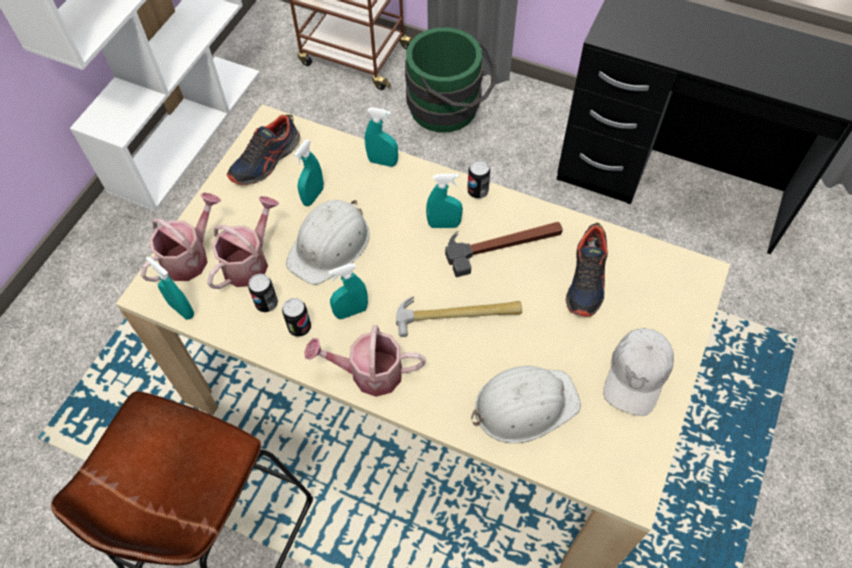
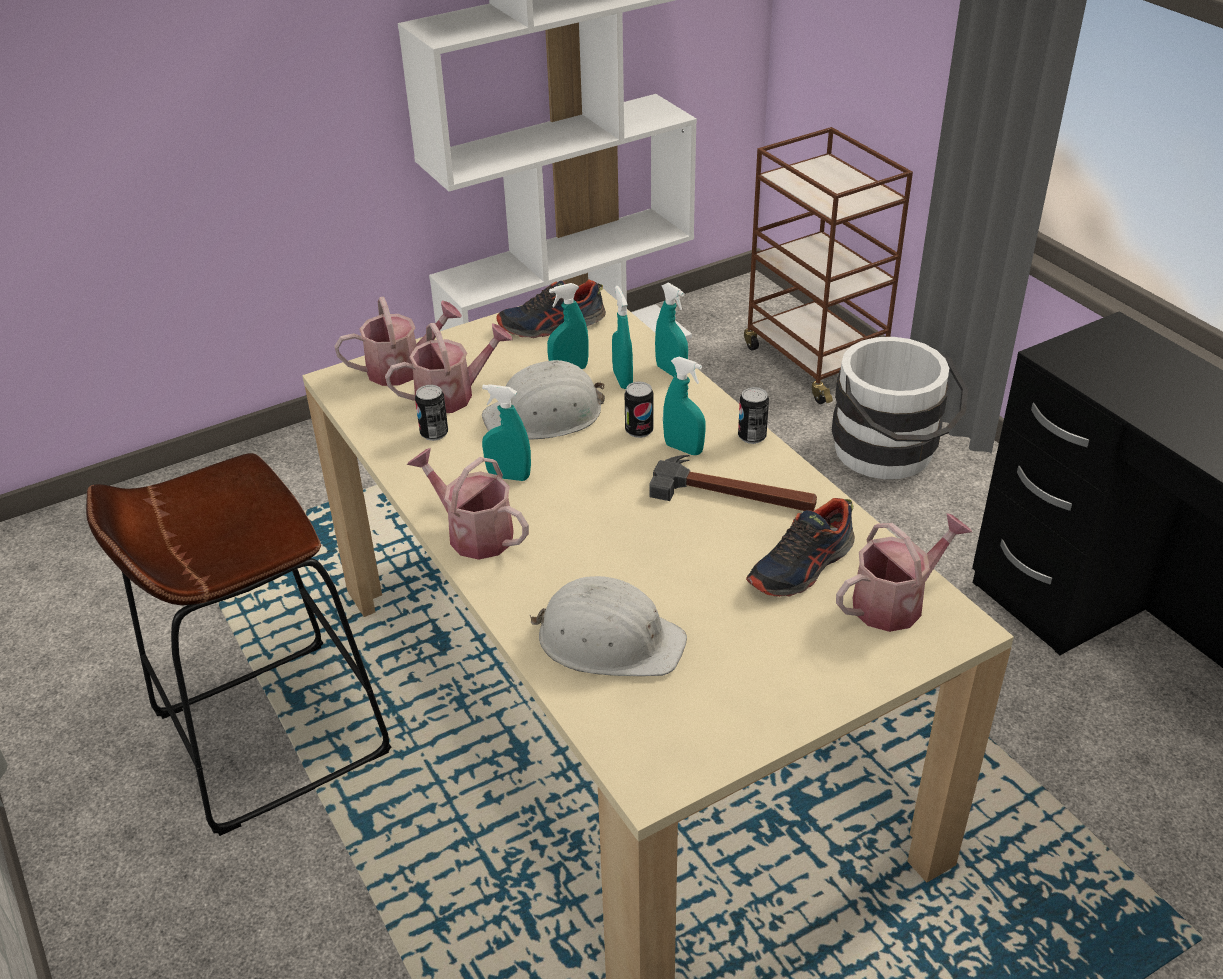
camera: 35 degrees right, 20 degrees down
(181, 309) = (353, 404): turquoise spray bottle -> turquoise spray bottle (622, 380)
(299, 327) = (445, 466): can -> can (639, 430)
(450, 109) = (890, 455): green bucket -> white bucket
(458, 315) = (617, 530): hammer -> none
(637, 375) = (773, 681): white cap -> none
(655, 276) = (895, 602): none -> watering can

